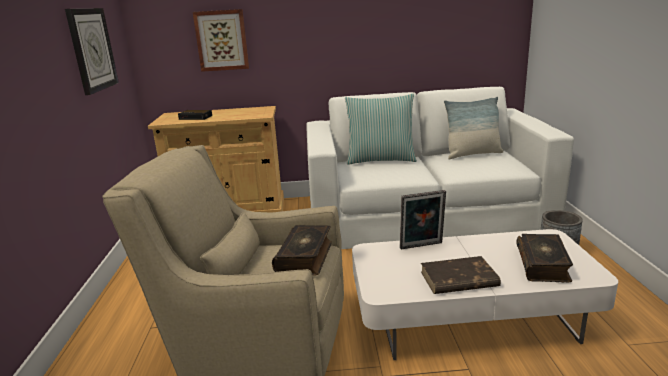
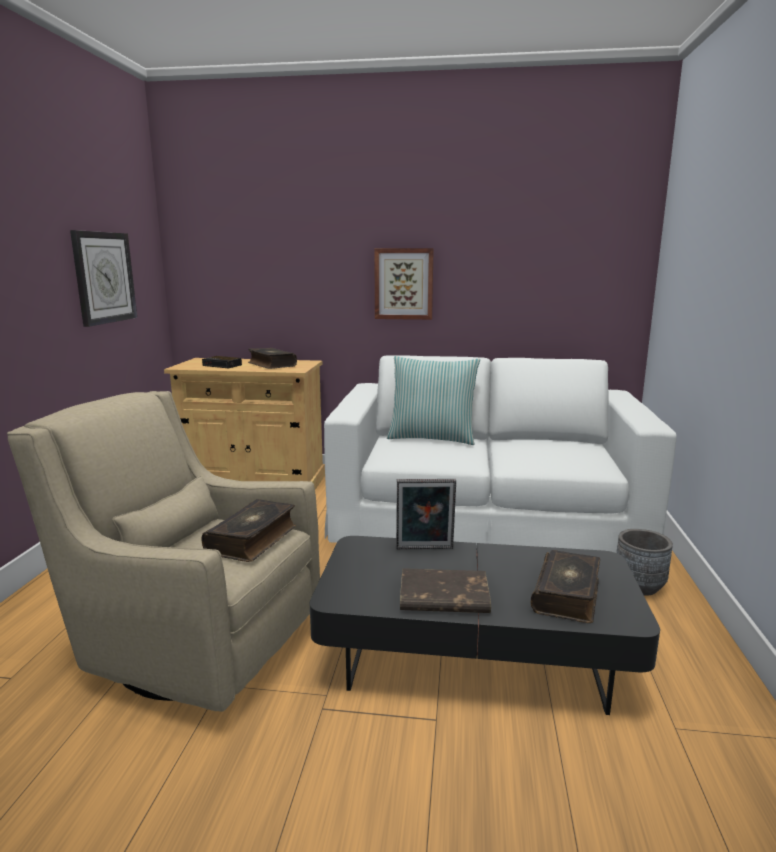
camera: 10 degrees right, 5 degrees down
(222, 40) = (266, 279): picture -> picture (404, 284)
(237, 113) = (271, 365): none -> book
(470, 318) = (474, 654): white coffee table -> black coffee table
(472, 154) = (552, 444): pillow -> none

